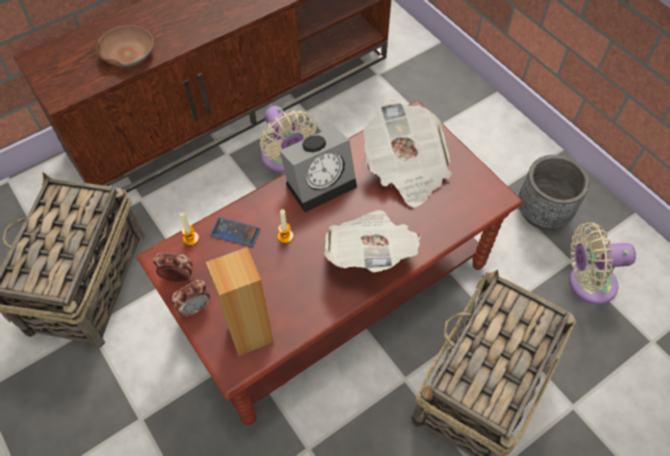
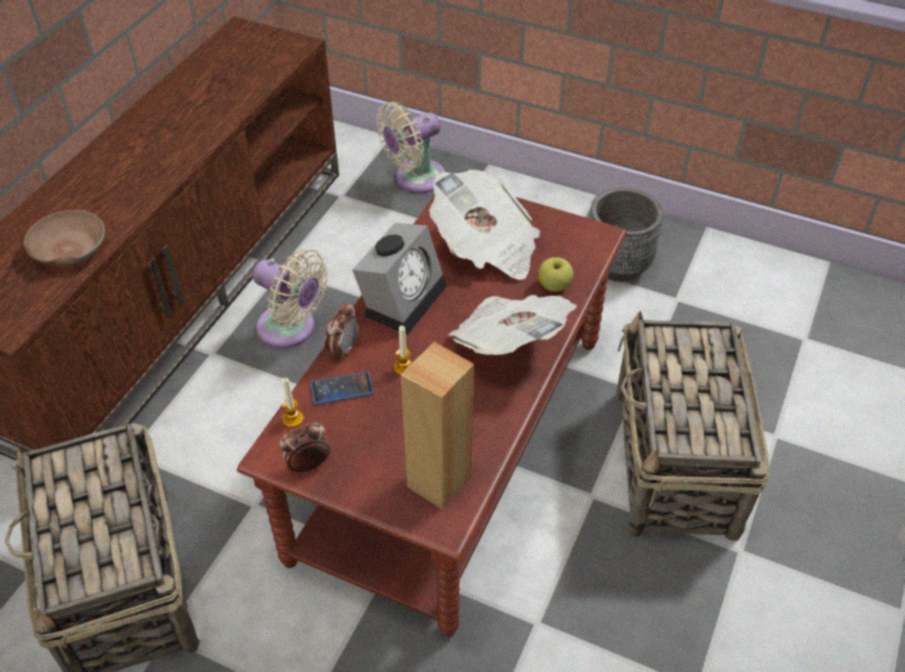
camera: 30 degrees left, 10 degrees down
(195, 307) = (353, 486): alarm clock -> alarm clock (343, 348)
(434, 223) = (554, 286): none -> apple
(587, 283) = (707, 312): beige fan -> beige fan (415, 179)

